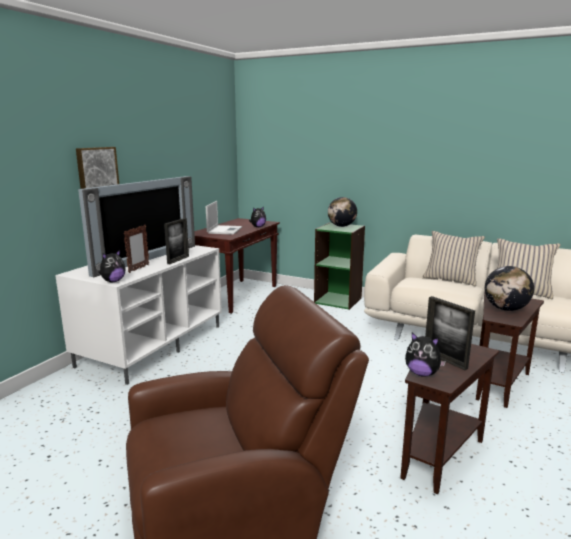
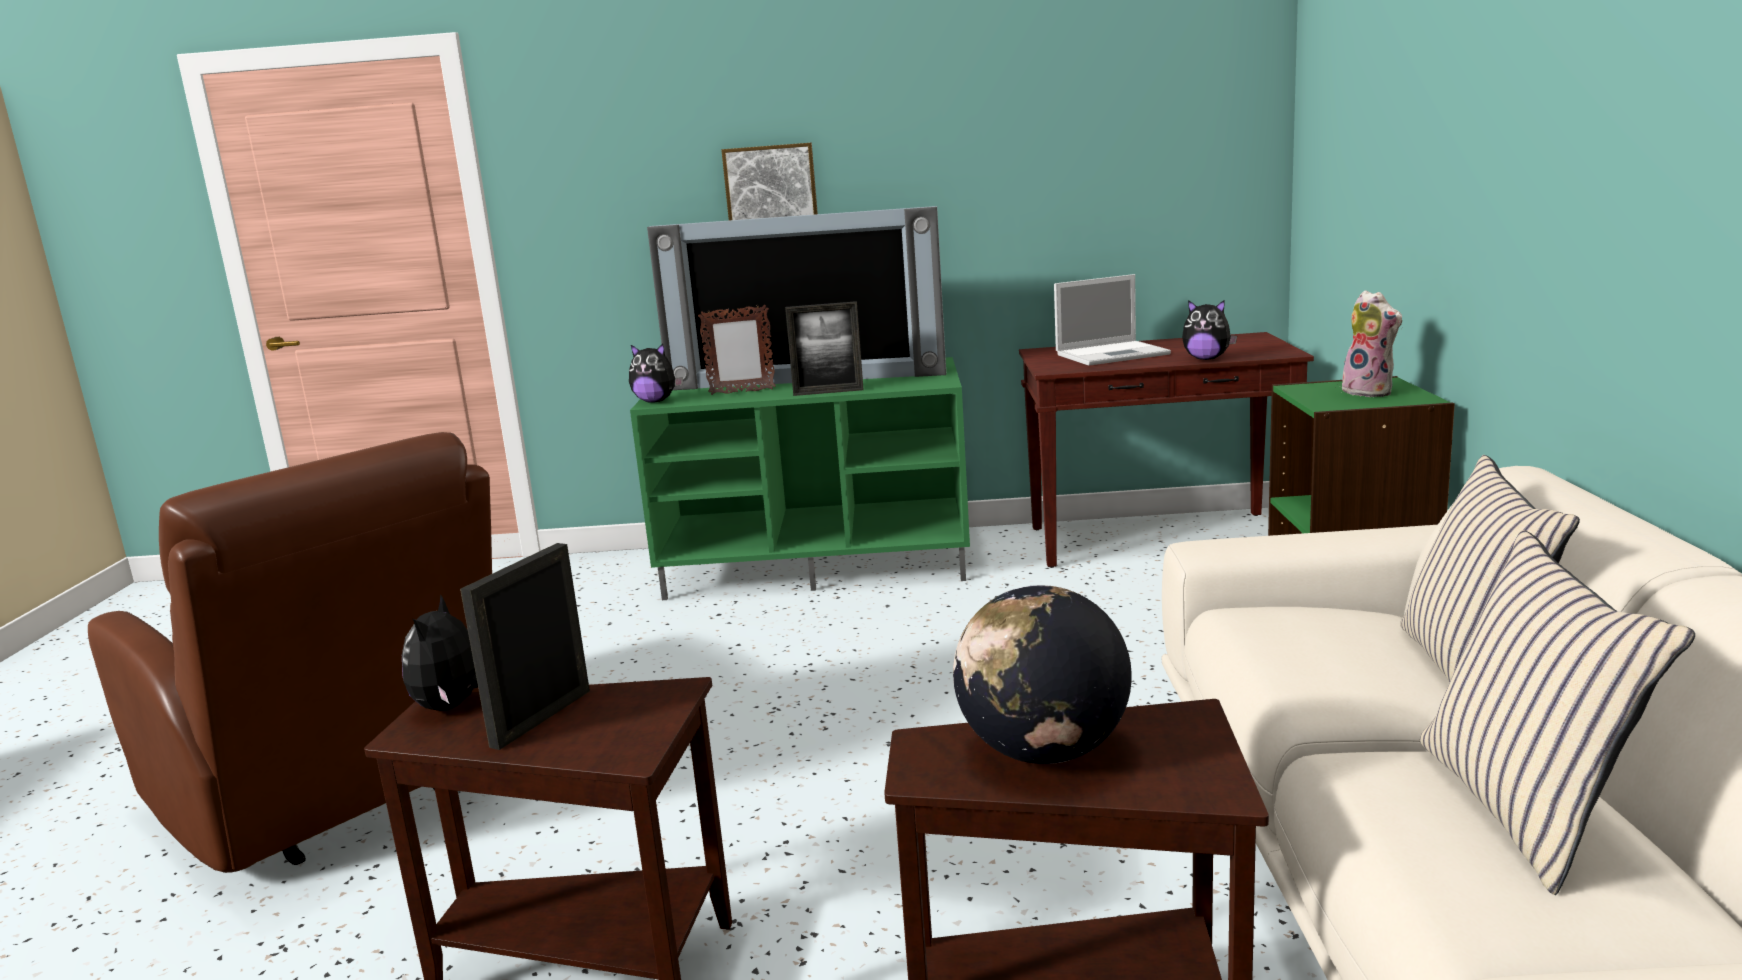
camera: 65 degrees right, 0 degrees up
(152, 344) = (820, 564): white tv stand -> green tv stand
(341, 226) = (1371, 392): globe -> plush toy

